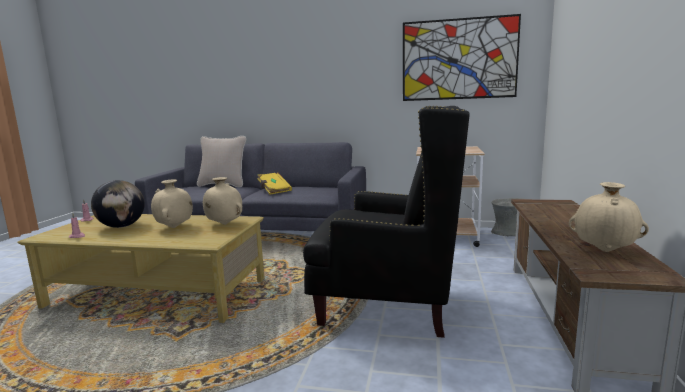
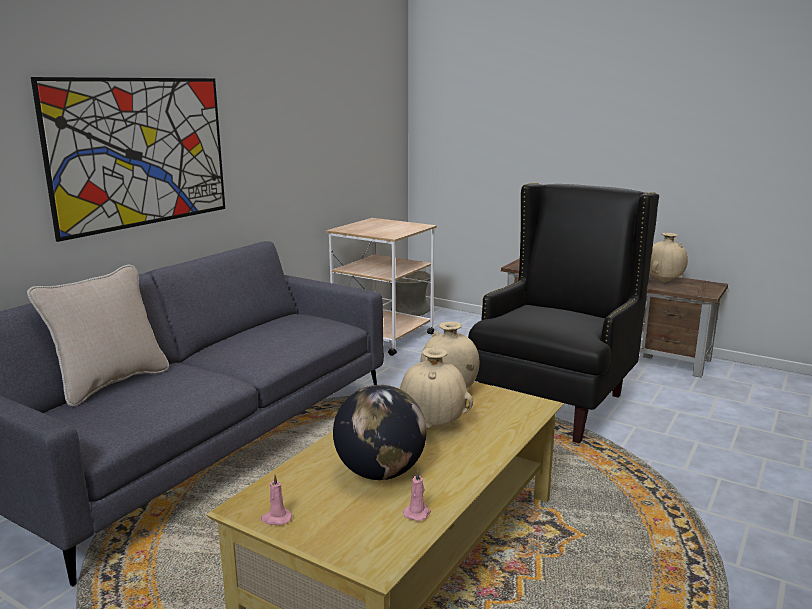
camera: 70 degrees left, 5 degrees up
(274, 190) = (252, 349): yellow book -> none
(459, 59) = (350, 107): picture -> picture (141, 152)

